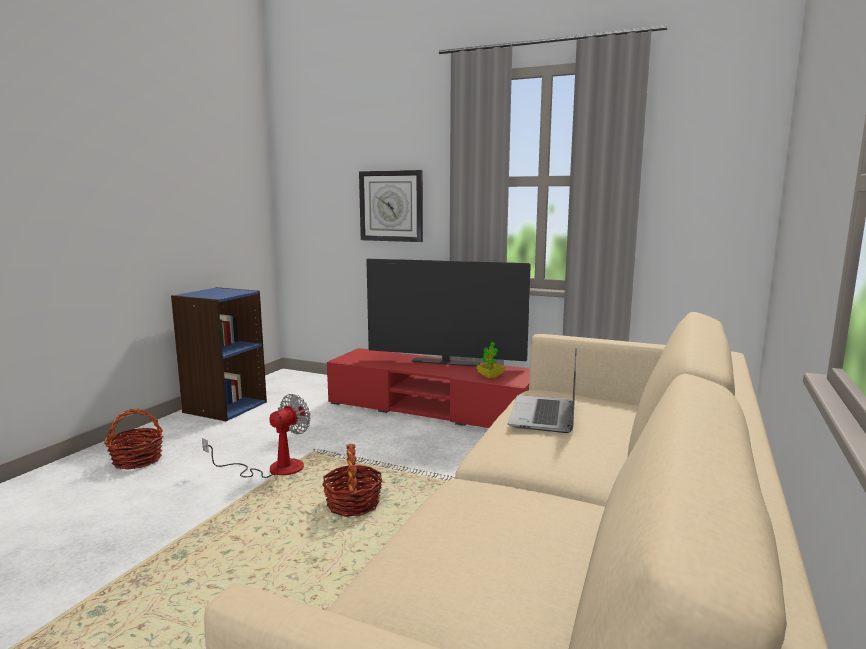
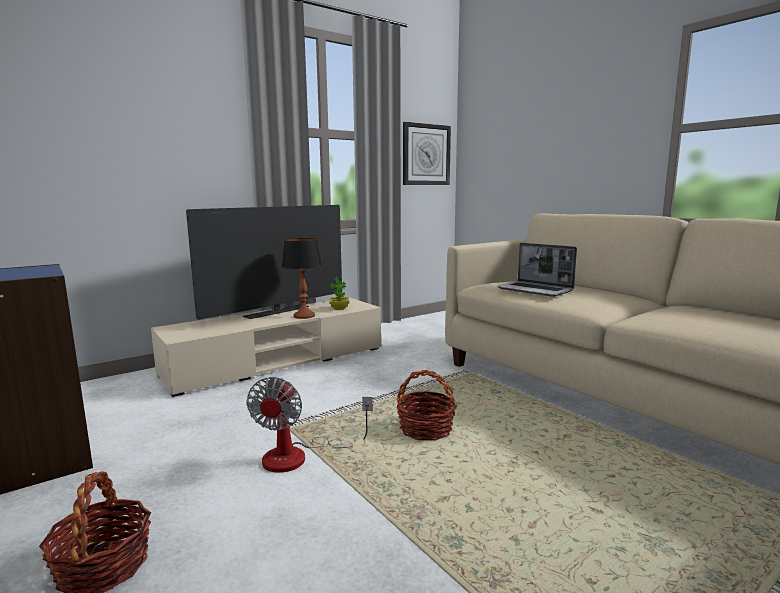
camera: 60 degrees left, 0 degrees up
(273, 469) = (299, 455): fan -> fan turned 150 degrees counterclockwise
(391, 206) = (163, 150): wall clock -> wall clock (426, 155)
(431, 409) = (277, 361): red tv stand -> beige tv stand
(446, 372) = (304, 316): none -> table lamp

